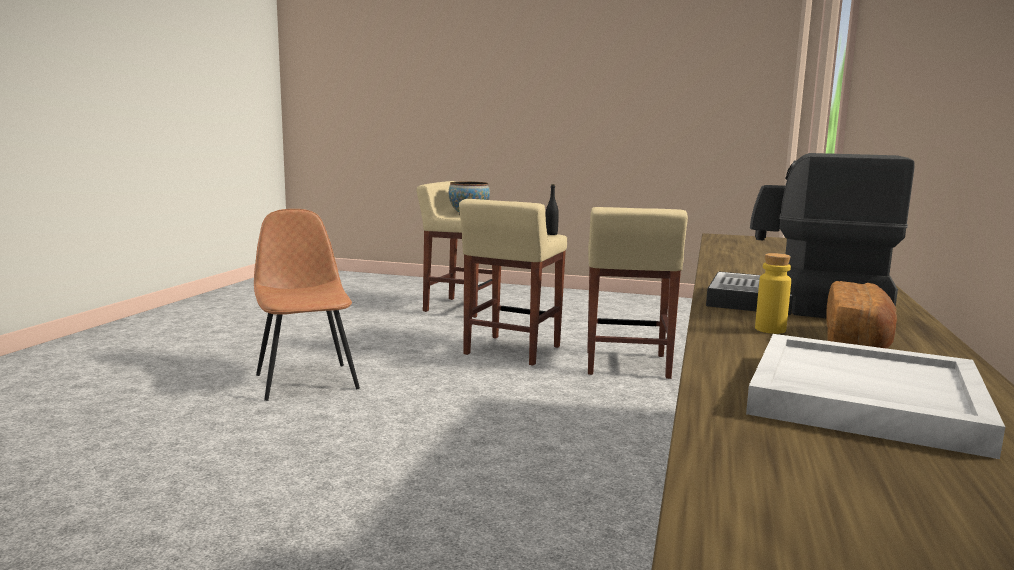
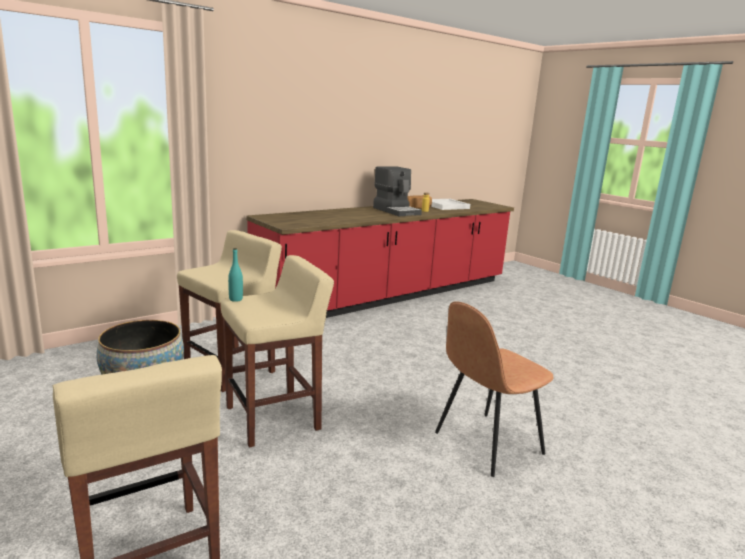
camera: 145 degrees left, 5 degrees up
(306, 381) = (486, 444): brown chair -> brown chair turned 45 degrees clockwise
(551, 234) = (235, 299): black bottle -> turquoise bottle

